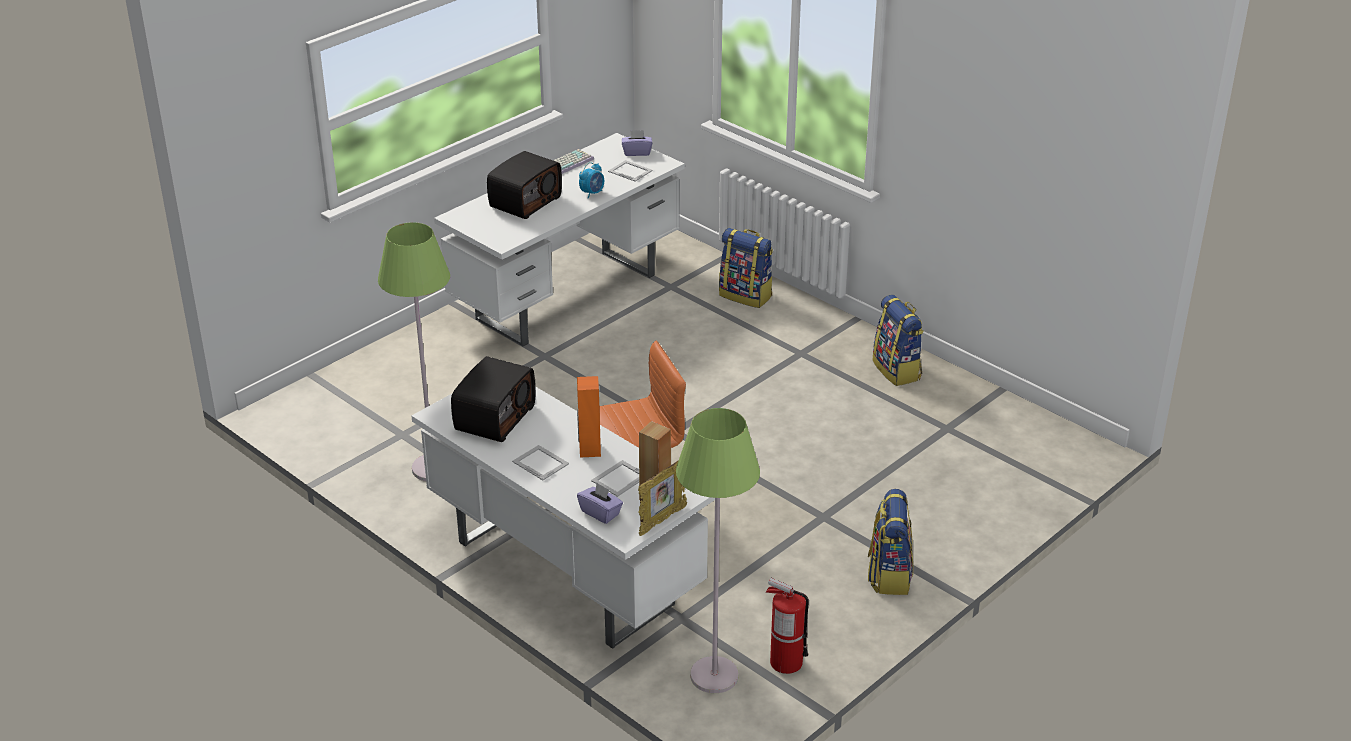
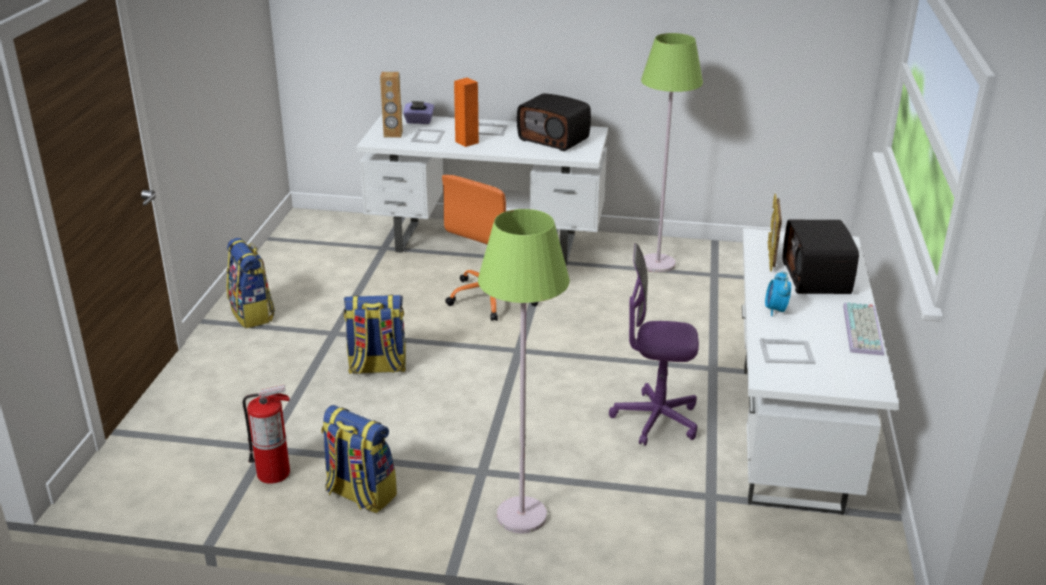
camera: 145 degrees right, 5 degrees down
(494, 417) = (554, 139): radio -> radio turned 45 degrees counterclockwise
(637, 152) = (824, 381): purple tissue box -> none
(641, 339) = (655, 420): none -> purple office chair
(662, 521) = (376, 127): picture frame -> picture frame (770, 258)
(714, 676) = (335, 231): green floor lamp -> green floor lamp (521, 515)
(746, 295) = (616, 522): backpack -> backpack (377, 367)
(785, 662) = (295, 249): fire extinguisher -> fire extinguisher (274, 473)

